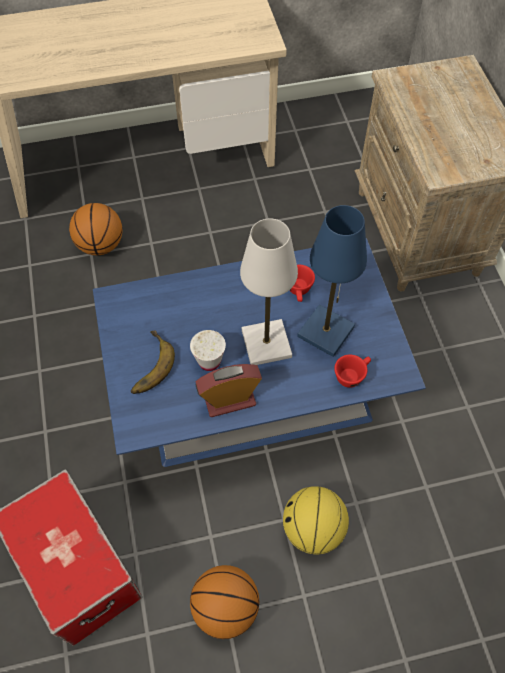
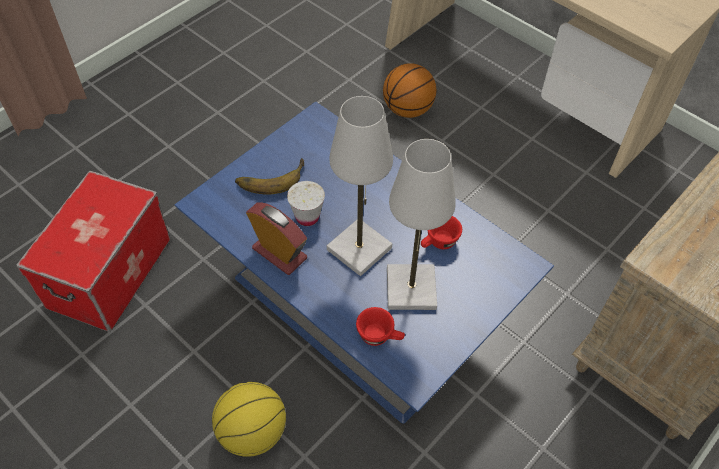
camera: 55 degrees right, 5 degrees down
(225, 607) = (136, 400): basketball -> none
(326, 332) = (411, 289): blue table lamp -> white table lamp

